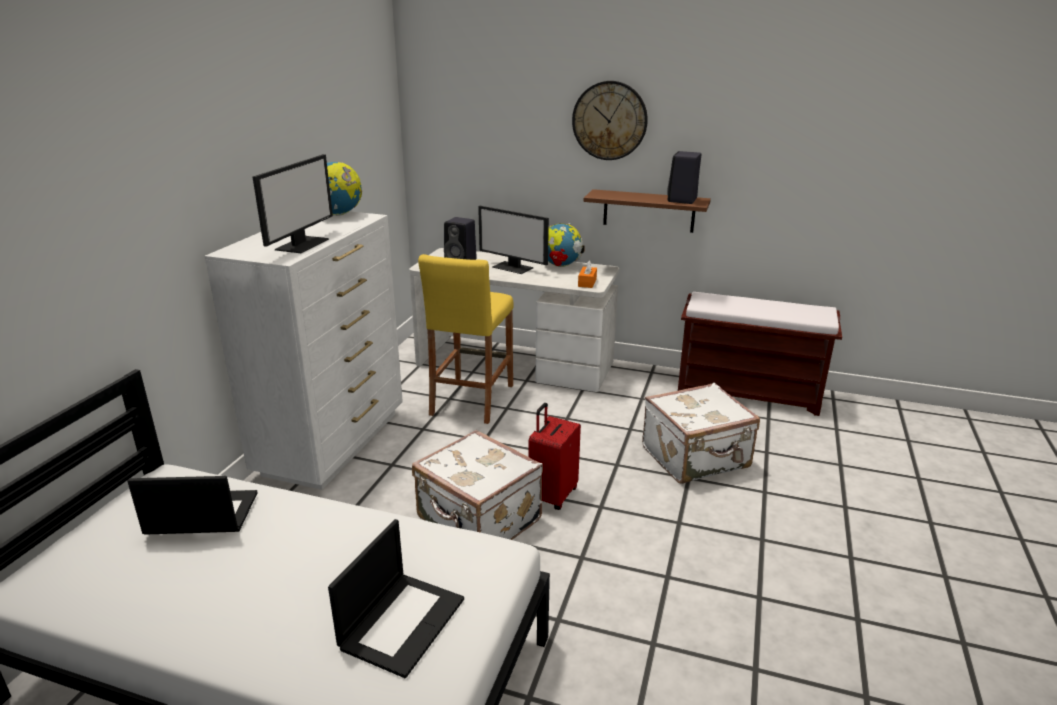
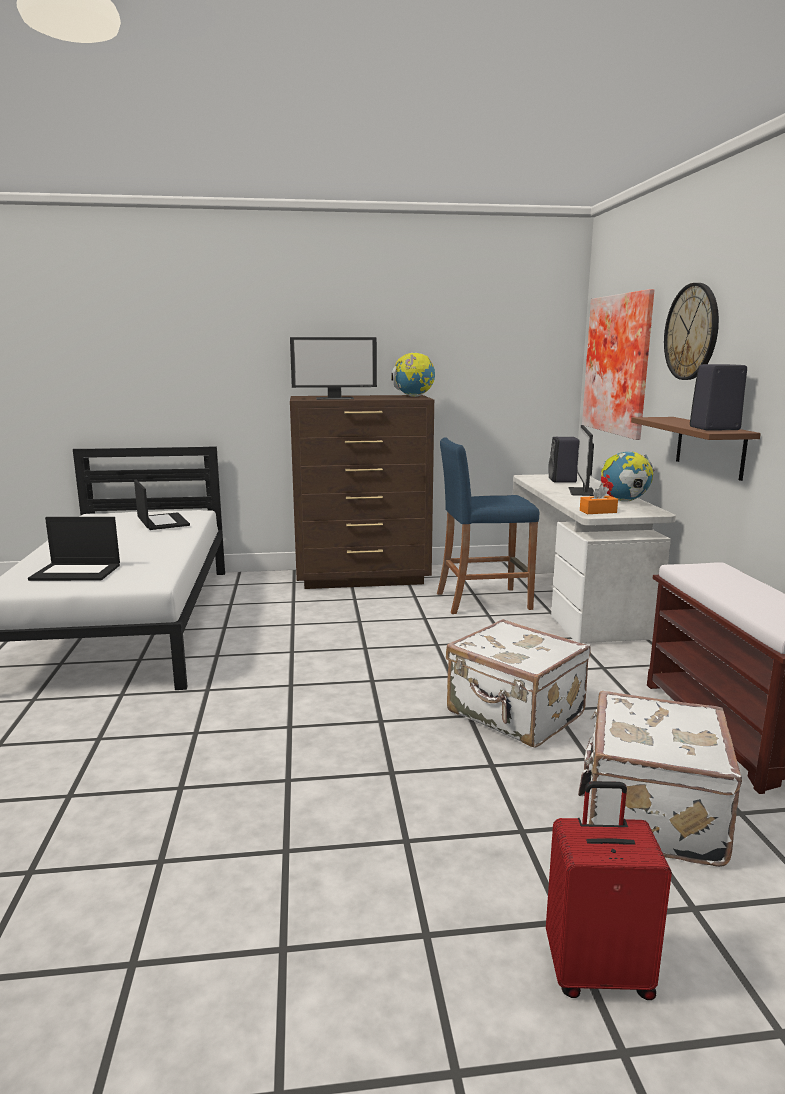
camera: 65 degrees right, 10 degrees down
(334, 443) = (363, 578): white dresser -> brown dresser
(471, 399) = (483, 601): yellow stool -> blue stool
(478, 521) = (309, 639): white suitcase -> white suitcase (650, 814)
(489, 142) = (621, 364): none -> picture
(552, 495) = (369, 658): red suitcase -> red suitcase (598, 970)

